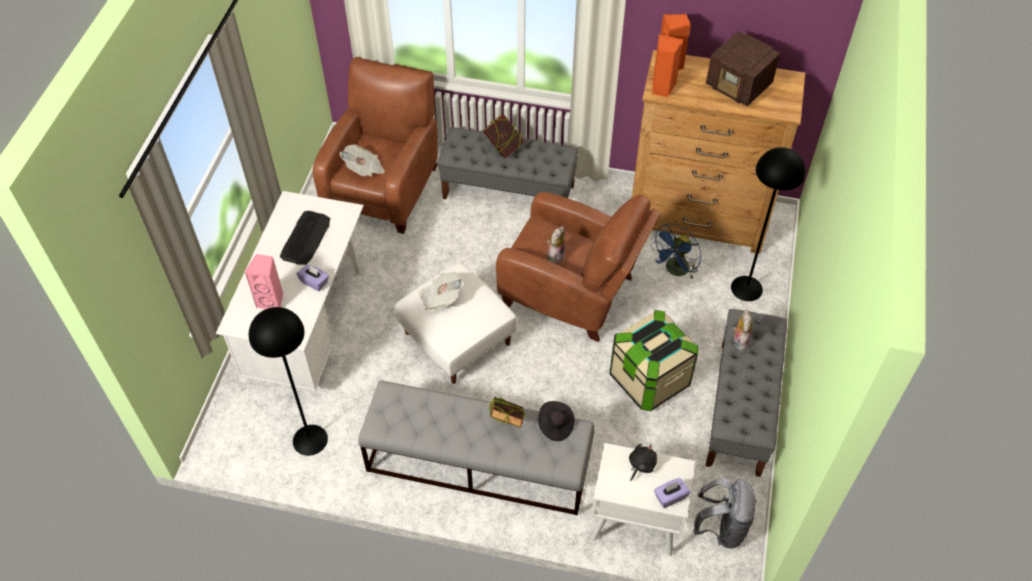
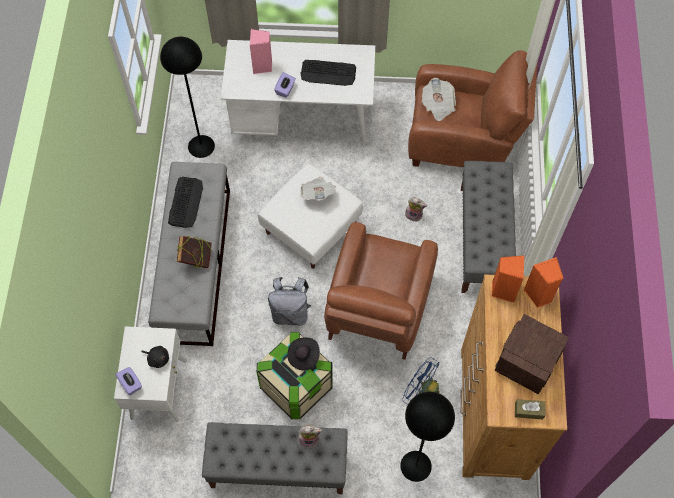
camera: 80 degrees right, 10 degrees up
(424, 426) = (185, 202): none -> keyboard
(503, 148) = (494, 209): book -> none
(555, 255) = (375, 271): plush toy -> plush toy (414, 214)
(555, 425) = (197, 295): black hat -> black hat (303, 356)
(721, 528) = (158, 457): grey backpack -> grey backpack (290, 312)
(787, 93) = (528, 411): none -> brown tissue box

